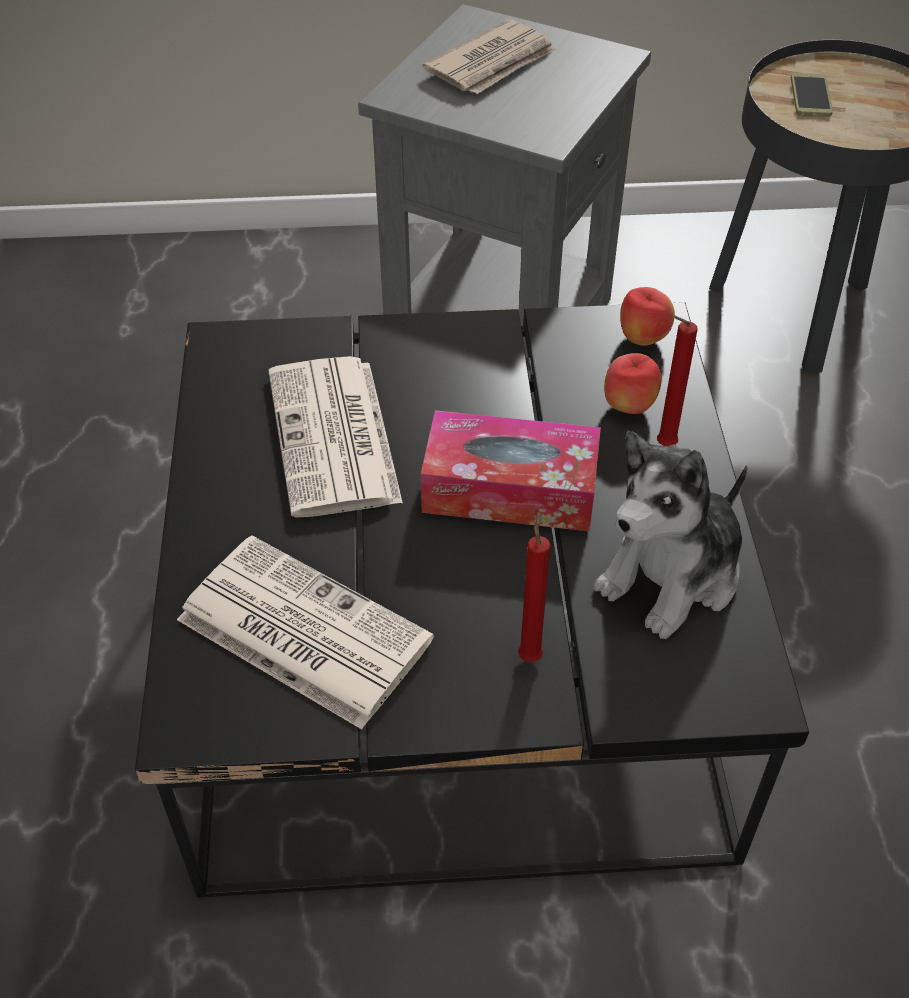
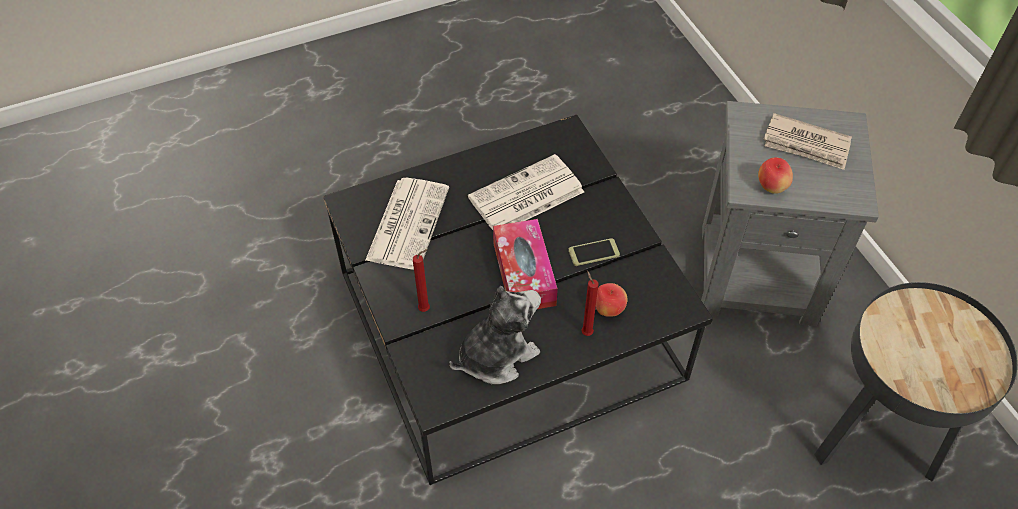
camera: 70 degrees right, 5 degrees up
(642, 339) = (667, 304): apple -> apple (771, 187)
(672, 575) = (496, 355): plush toy -> plush toy turned 120 degrees clockwise
(810, 96) = (925, 325): phone -> phone (594, 252)

